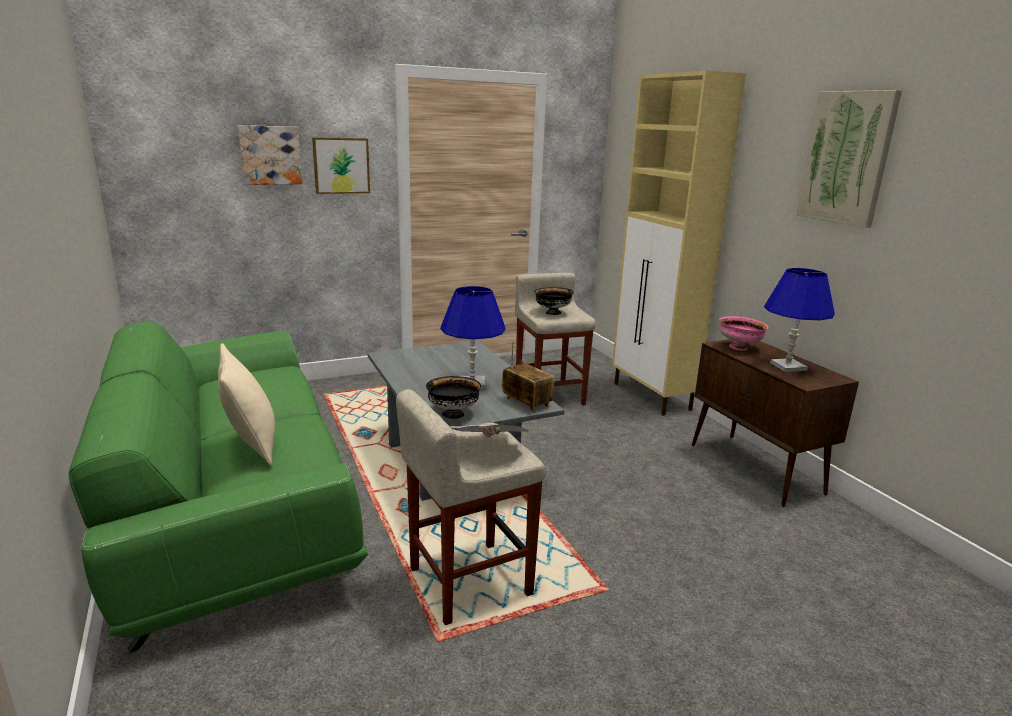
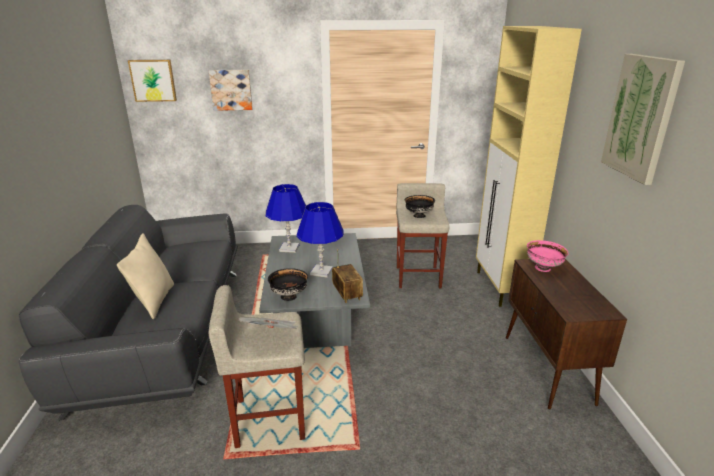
camera: 20 degrees right, 5 degrees up
(232, 505) = (164, 331): green sofa -> grey sofa
(341, 165) = (280, 96): picture -> picture (153, 80)
(788, 366) = (571, 293): blue table lamp -> blue table lamp (289, 248)

